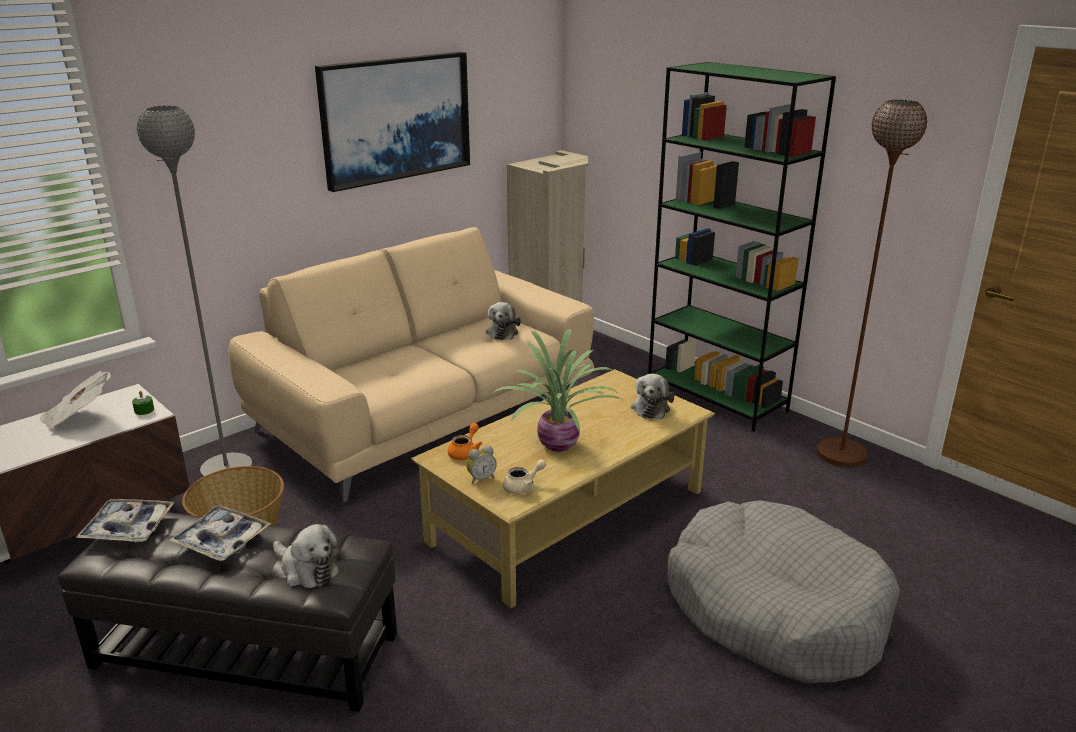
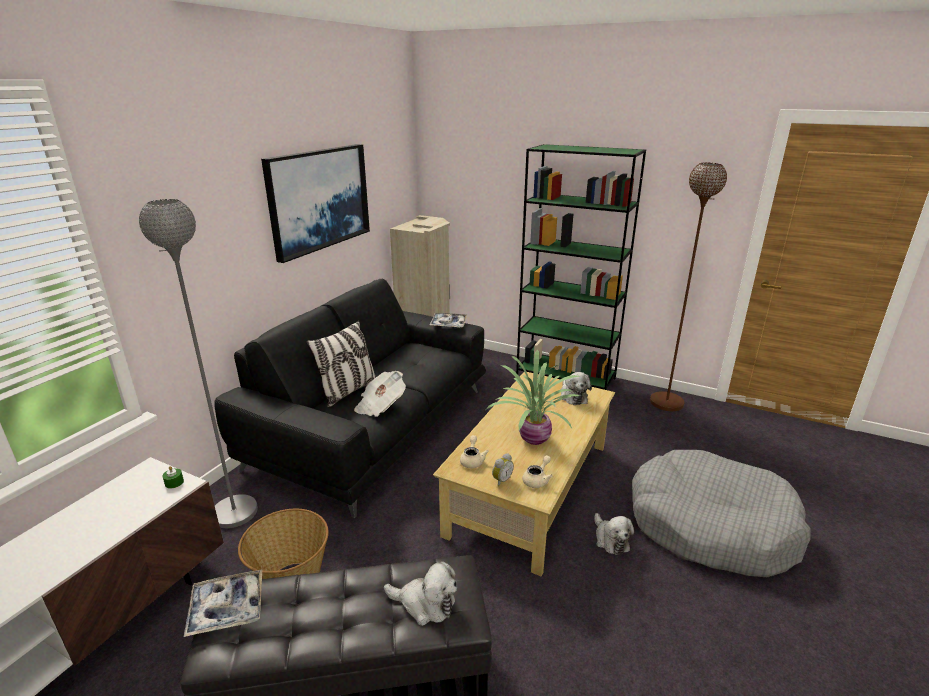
camera: 20 degrees left, 0 degrees up
(78, 417) = (109, 503): newspaper -> newspaper (380, 405)
(222, 540) = (328, 596): tray -> tray (448, 324)
(383, 357) = (348, 391): none -> pillow
(425, 413) = (372, 427): beige sofa -> black sofa
(465, 452) = (472, 460): orange teapot -> beige teapot
(502, 332) = (424, 355): plush toy -> plush toy (610, 539)

